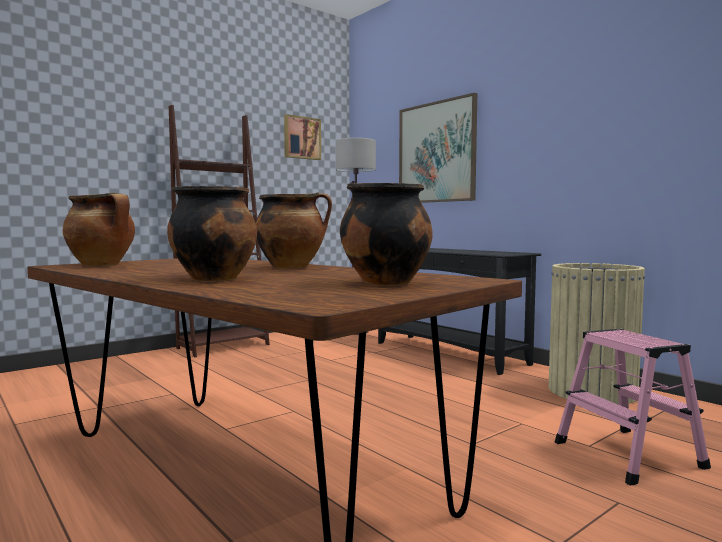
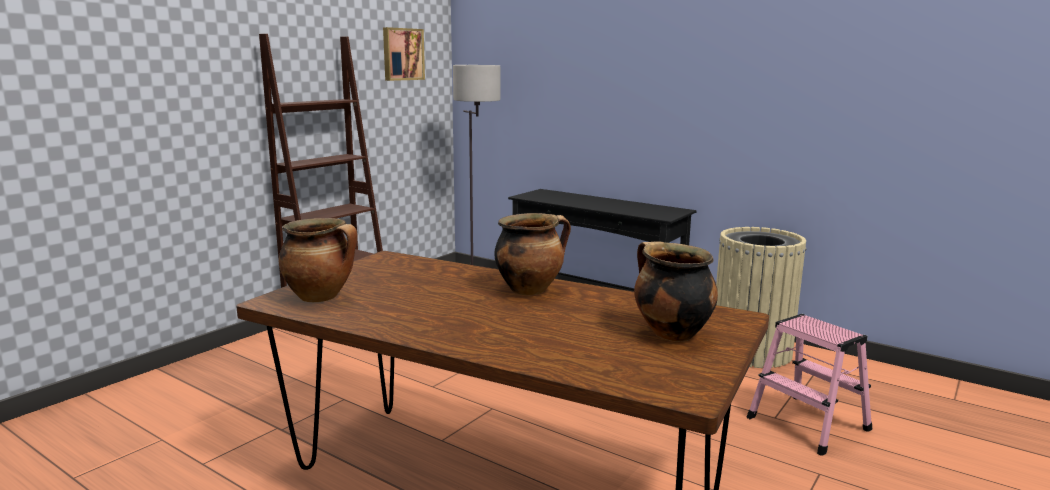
camera: 15 degrees left, 10 degrees up
(214, 279) = (509, 335): cooking pot -> none
(436, 152) = (573, 84): picture -> none

